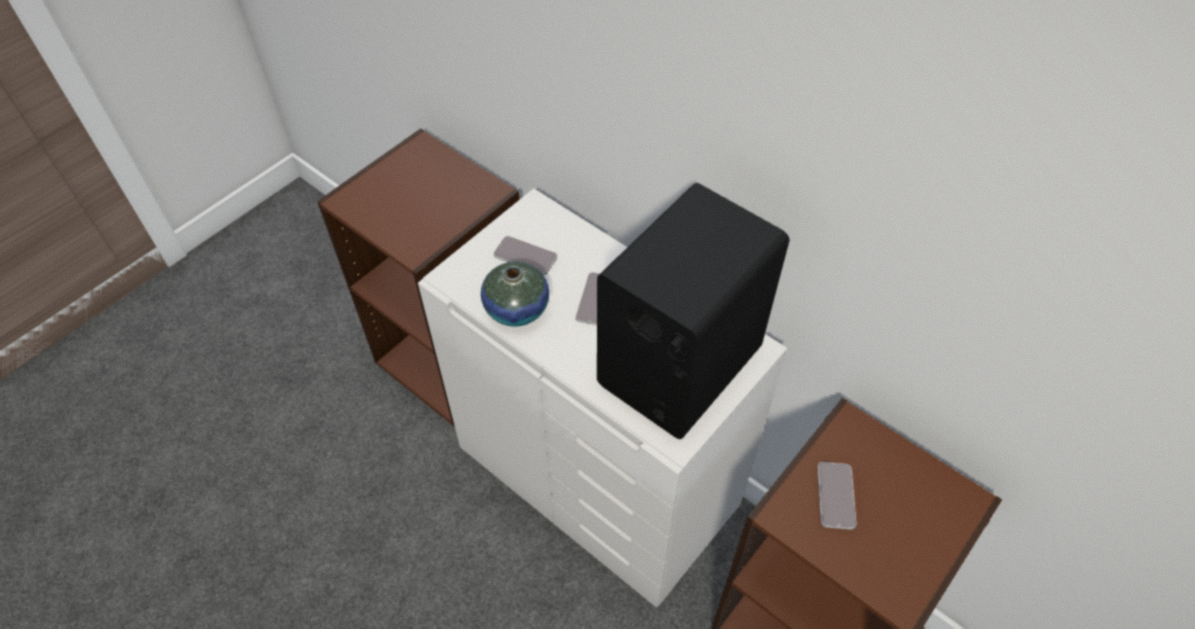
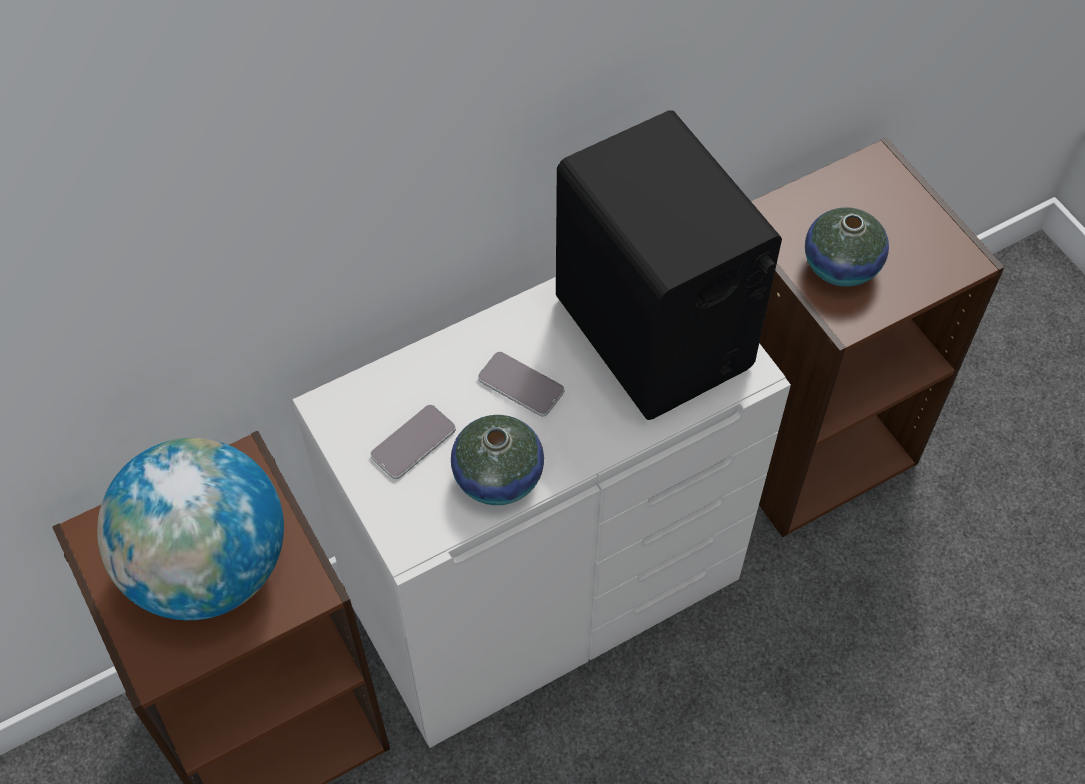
camera: 70 degrees left, 5 degrees up
(416, 201) = (209, 567): none -> globe
(836, 496) = (841, 265): phone -> vase

